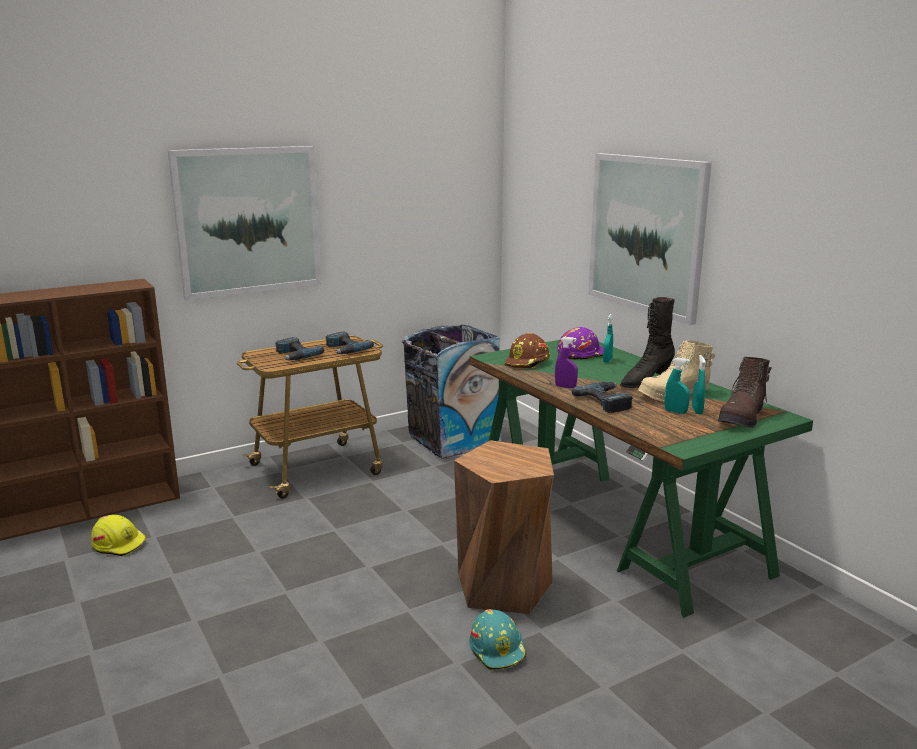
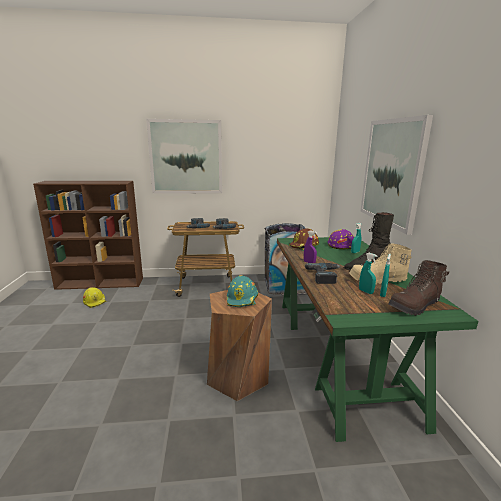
camera: 25 degrees right, 0 degrees up
(498, 649) = (198, 419): turquoise hard hat -> turquoise hard hat (242, 299)

